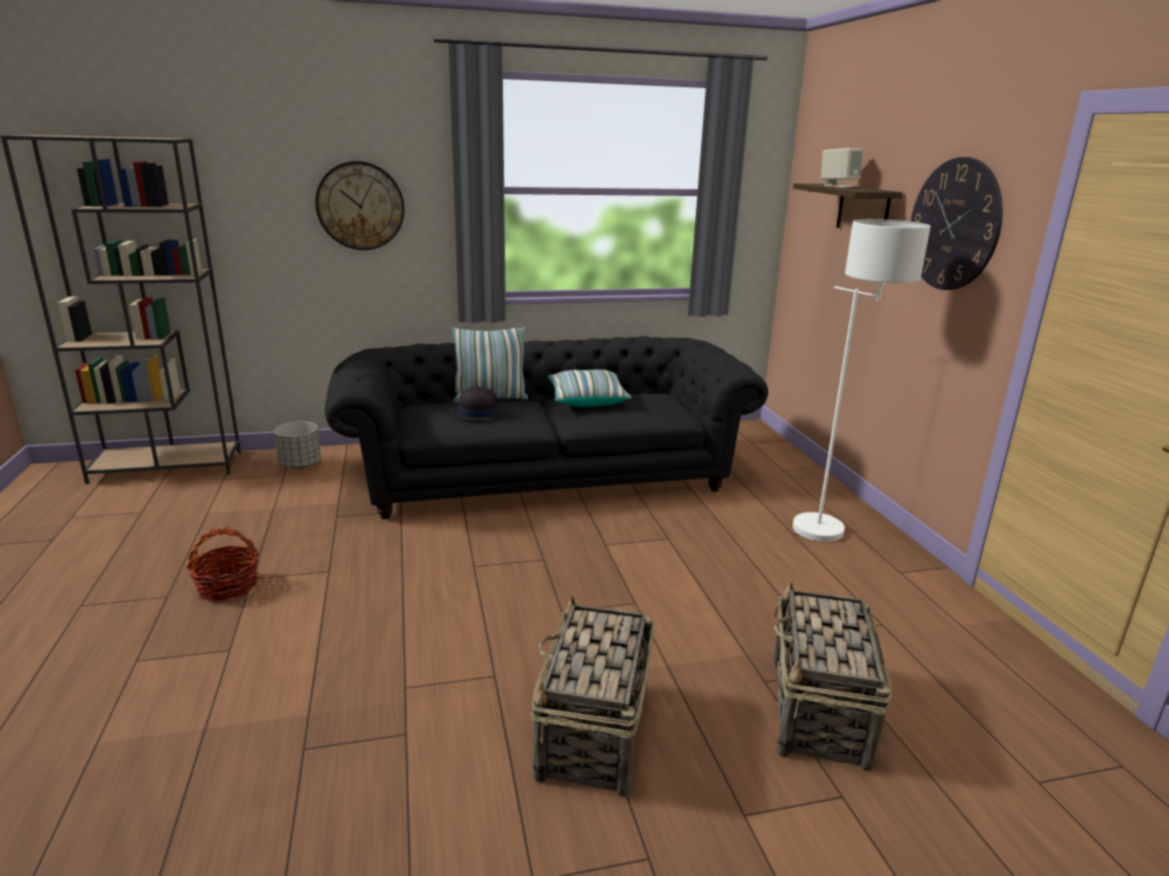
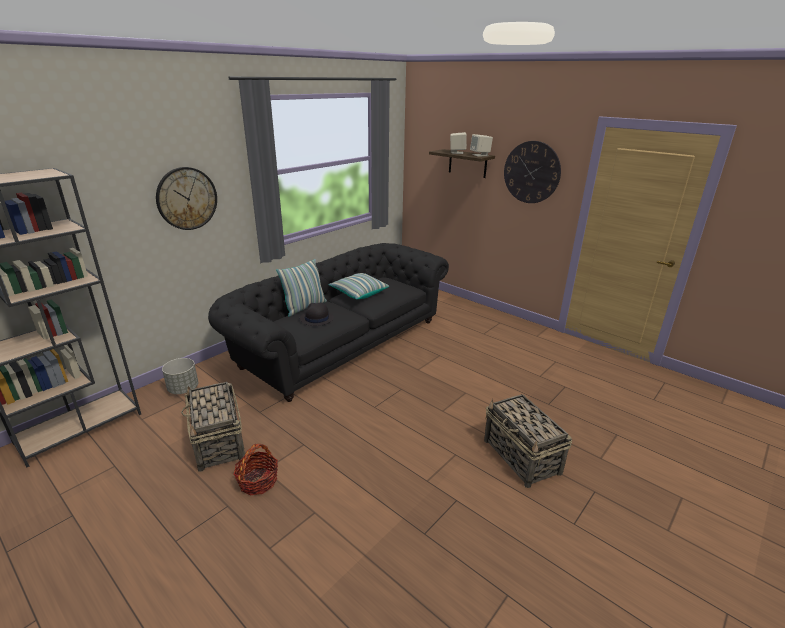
camera: 35 degrees left, 5 degrees up
(818, 712) = (577, 407): basket -> basket (218, 443)
(830, 536) = (496, 329): white floor lamp -> none
(870, 190) = (480, 155): none -> beige speaker

